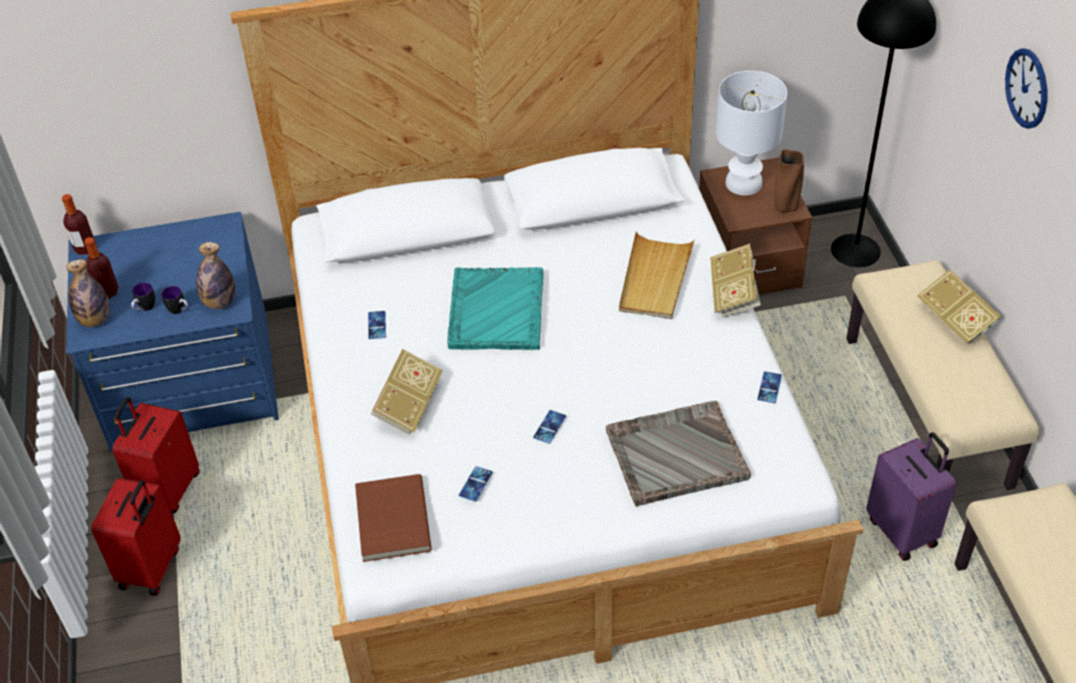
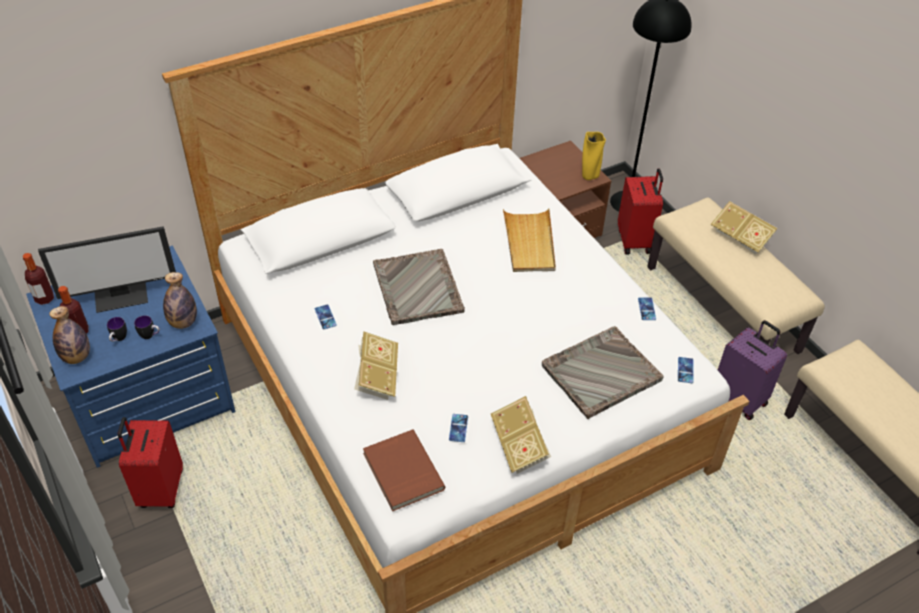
camera: 20 degrees left, 0 degrees up
(152, 568) = (169, 558): red suitcase -> red suitcase (635, 241)
(165, 260) = (122, 296): none -> monitor
(496, 311) = (418, 289): turquoise tray -> grey tray
(549, 427) = (496, 371): phone -> phone (685, 370)
(734, 294) = (591, 244): book -> book (520, 446)
(743, 182) = (552, 163): white table lamp -> none
(785, 207) = (589, 176): brown vase -> yellow vase
(1027, 88) = (790, 55): wall clock -> none

